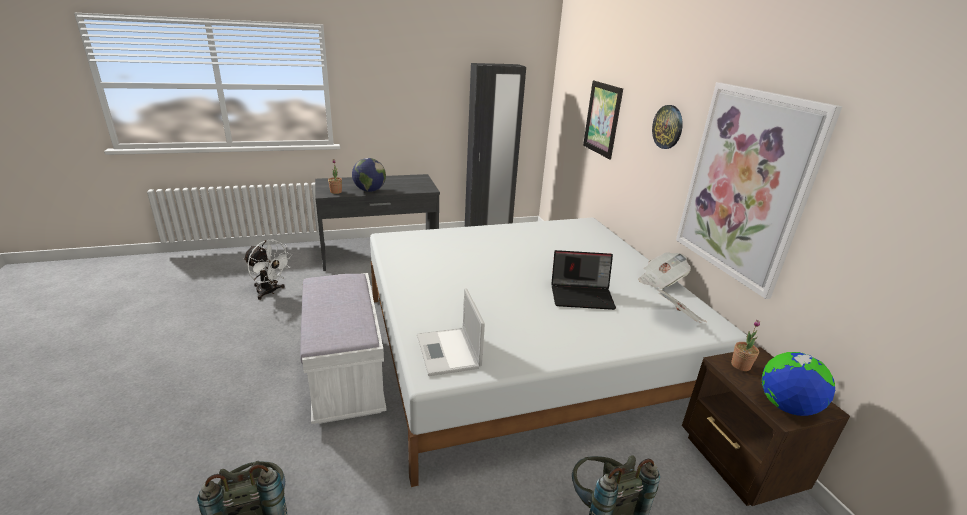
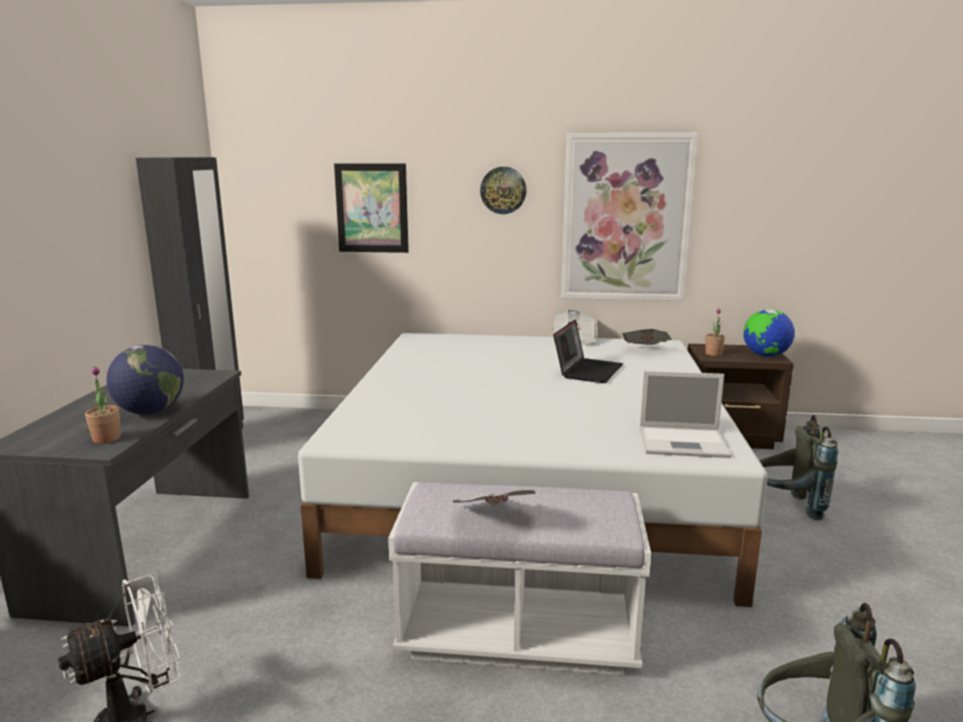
camera: 65 degrees left, 10 degrees down
(321, 299) = (493, 518): none -> newspaper

